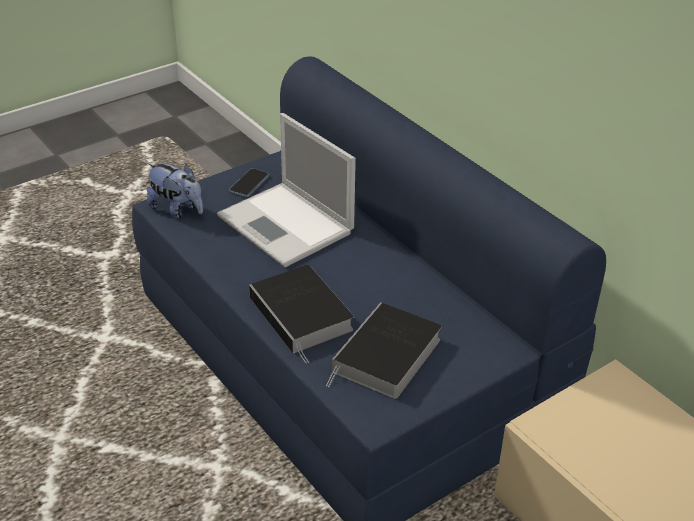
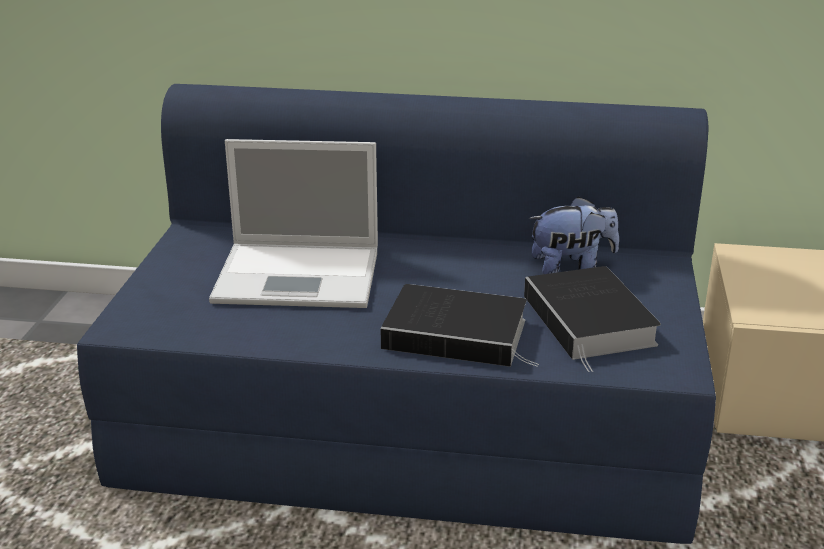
camera: 45 degrees left, 10 degrees down
(177, 209) = (148, 320): plush toy -> plush toy (571, 267)
(249, 184) = (192, 263): phone -> none

